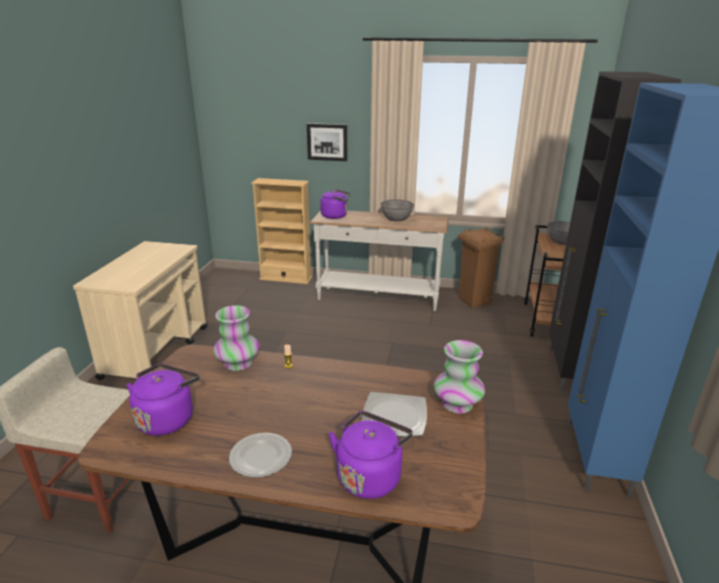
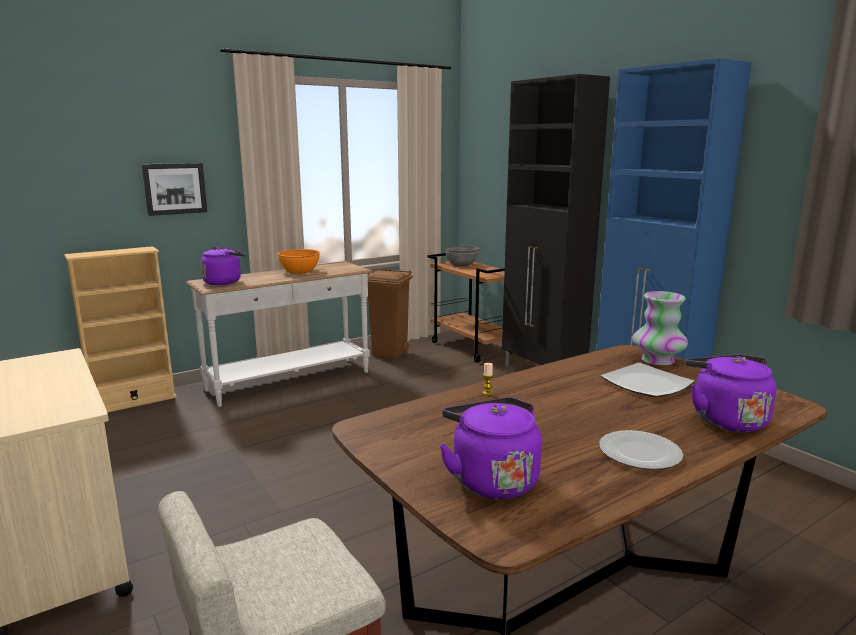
camera: 45 degrees left, 10 degrees down
(238, 363) = (436, 411): vase -> none
(396, 218) = (299, 271): grey bowl -> orange bowl

